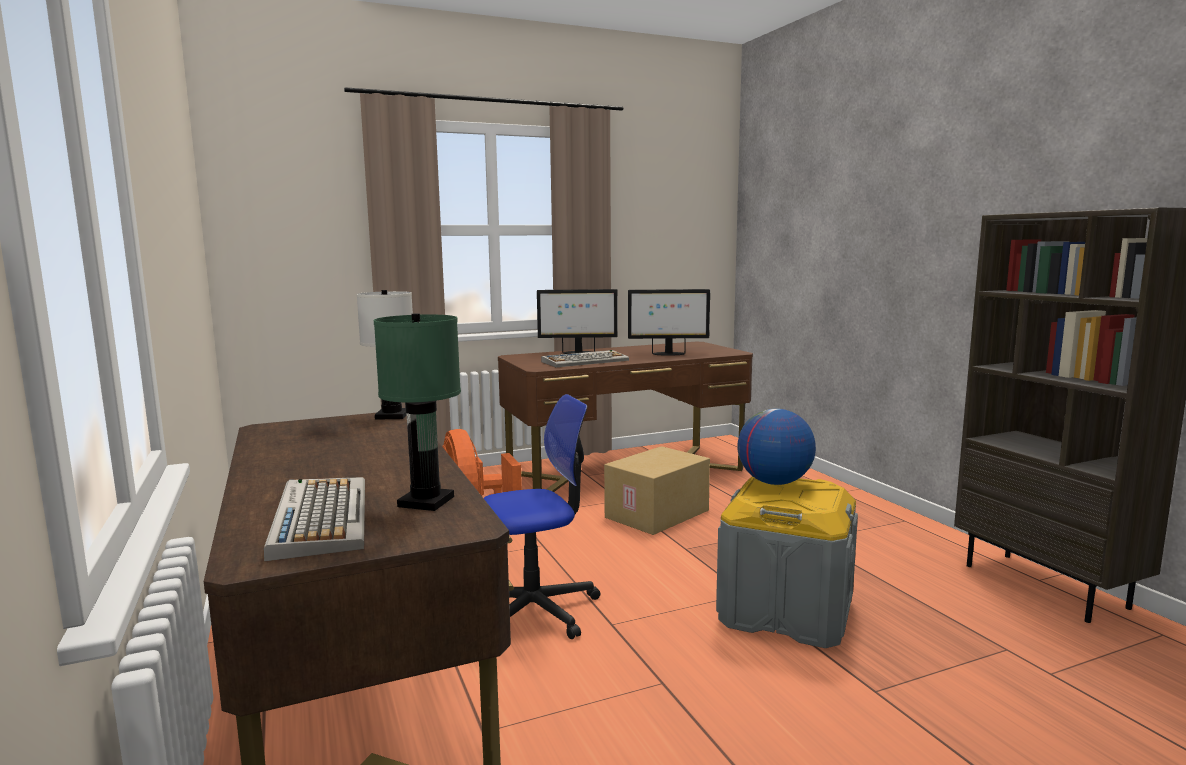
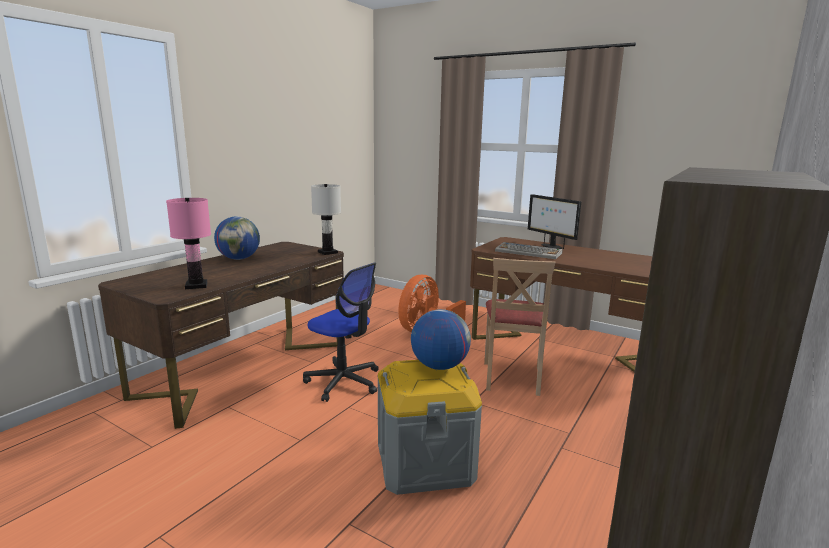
camera: 55 degrees right, 5 degrees up
(296, 461) = (239, 258): none -> globe
(320, 517) = (169, 278): keyboard -> none
(425, 502) = (196, 285): green table lamp -> pink table lamp
(658, 514) = (512, 377): cardboard box -> beige chair
(668, 354) = (605, 262): monitor -> none

